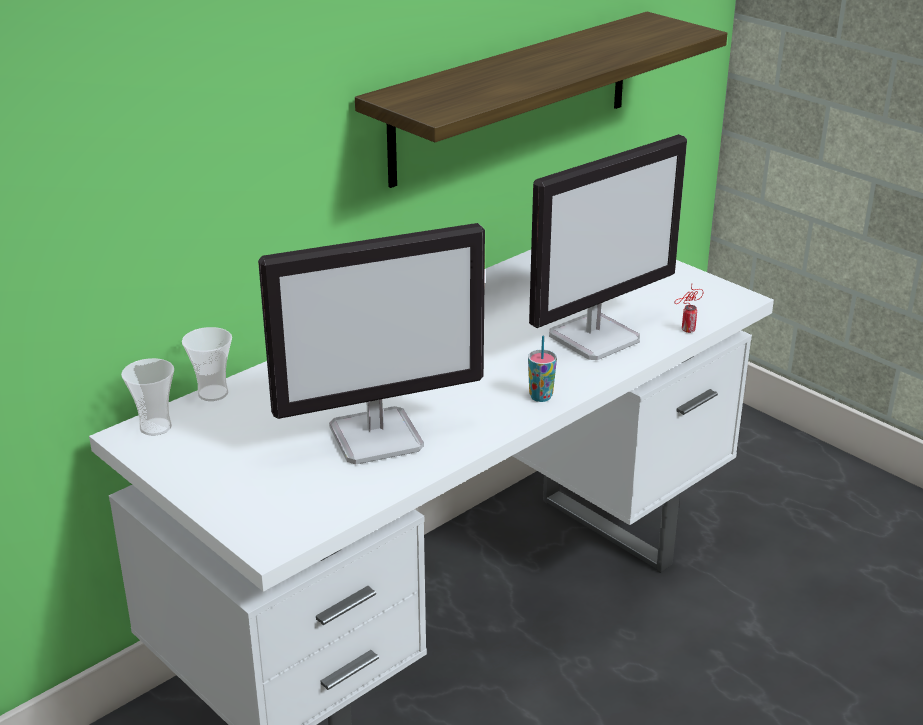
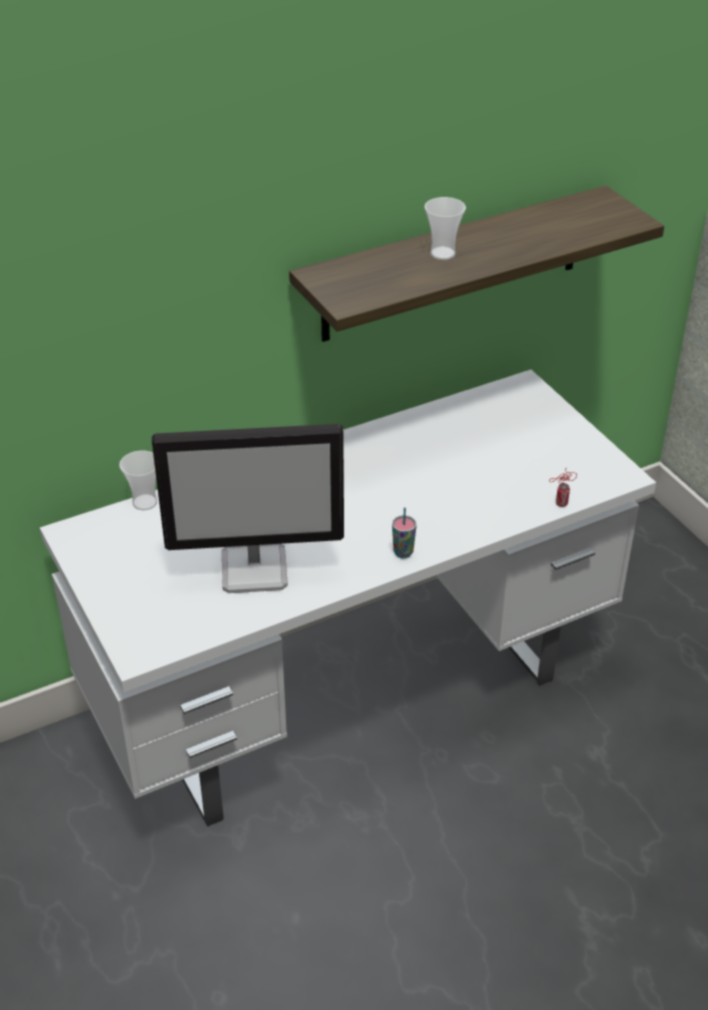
camera: 15 degrees right, 10 degrees up
(155, 427) = (90, 528): cup -> cup (442, 253)
(595, 337) = (477, 498): monitor -> none

